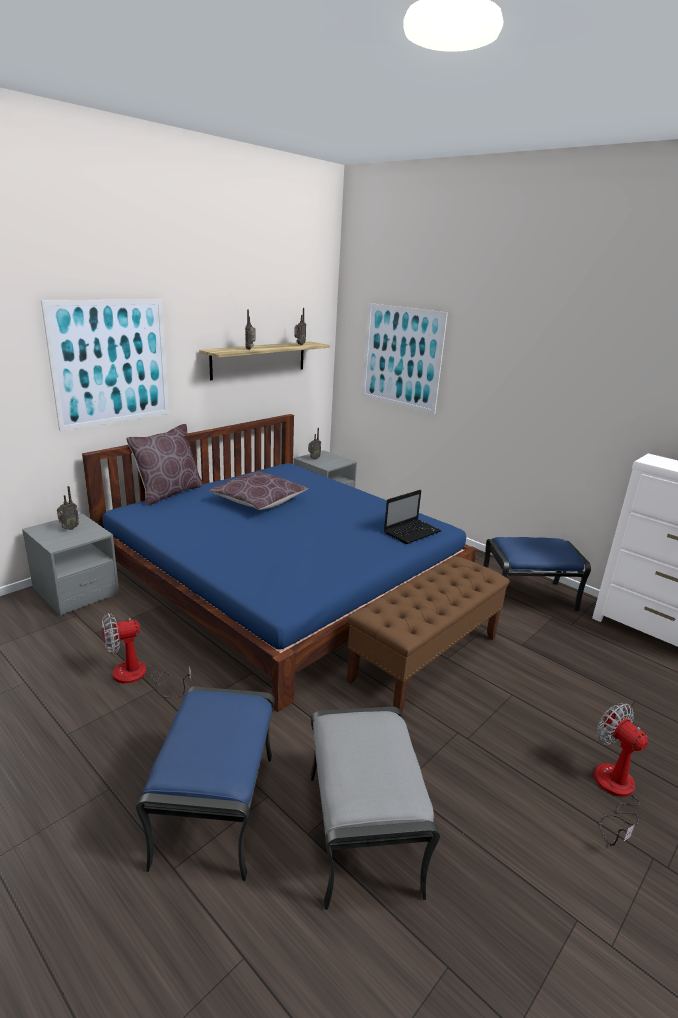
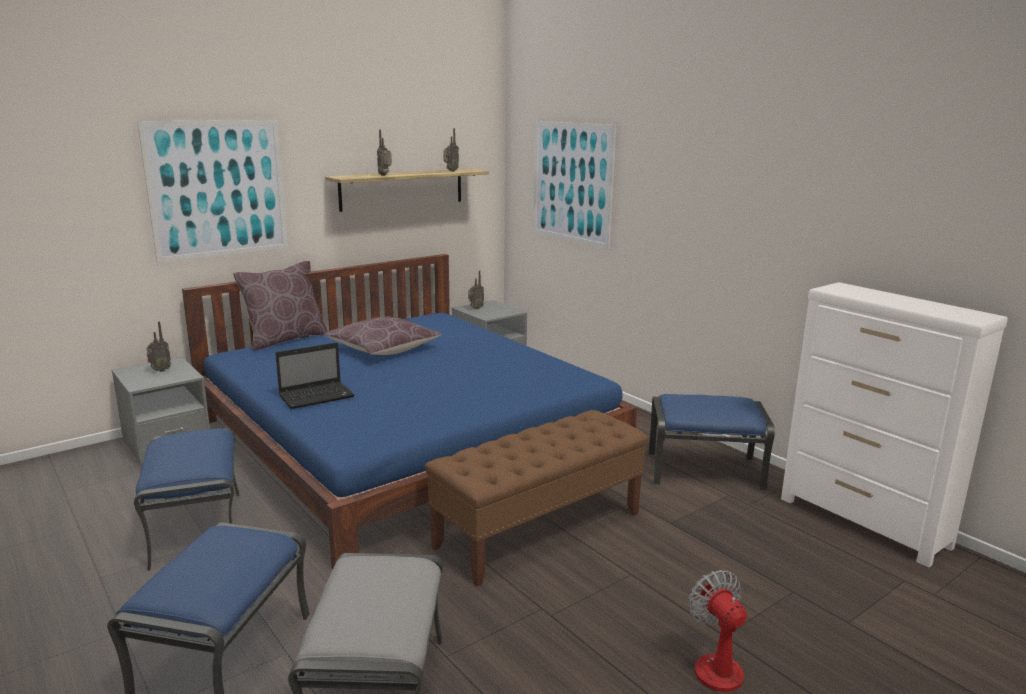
camera: 10 degrees right, 5 degrees down
(139, 677) = (199, 529): fan -> blue ottoman
(412, 532) = (550, 383): laptop -> laptop (318, 396)

